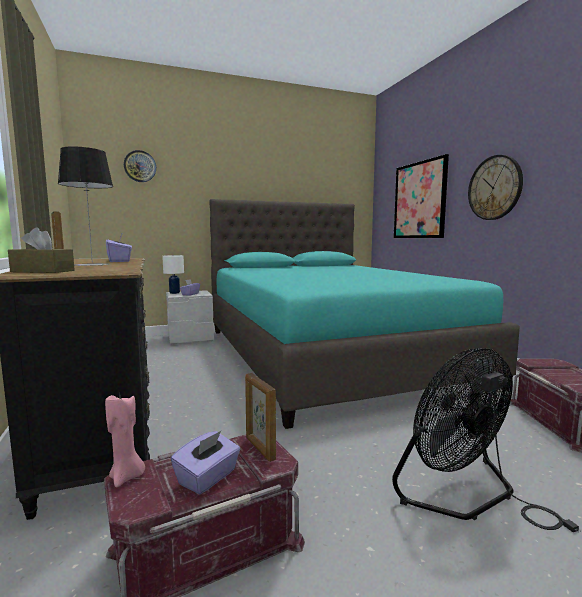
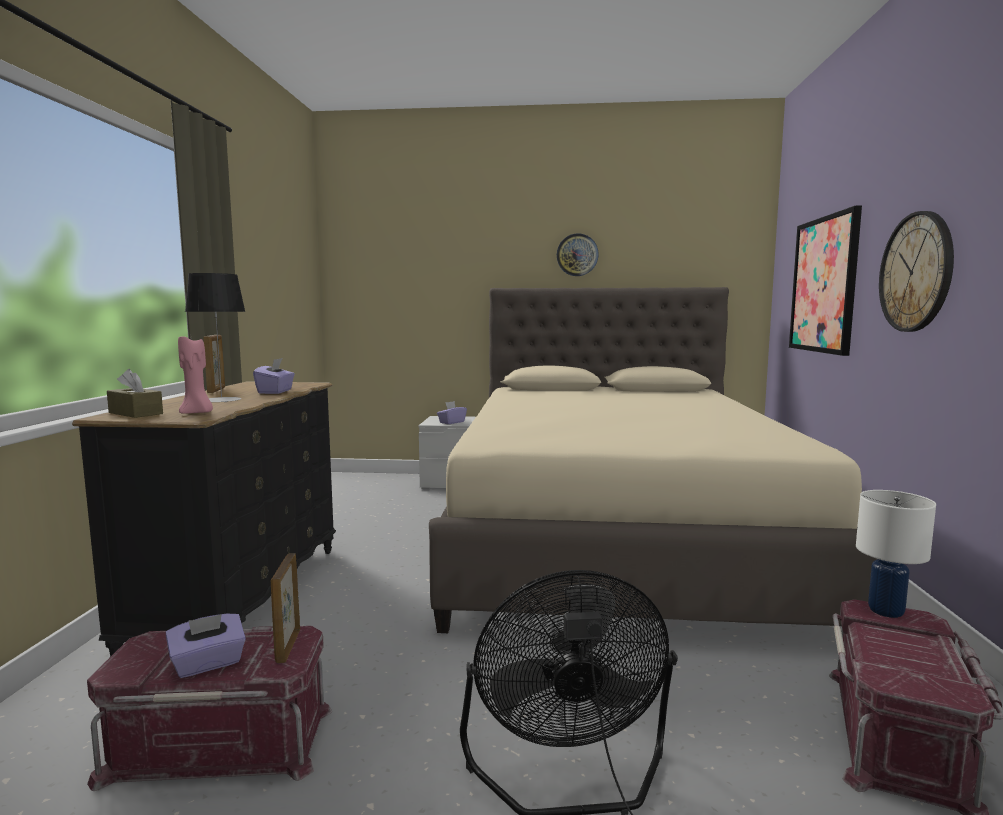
camera: 25 degrees right, 0 degrees up
(127, 477) = (144, 642): pink candle -> pink candle (197, 413)
(140, 166) = (403, 247): wall clock -> wall clock (577, 255)
(174, 293) = (436, 418): white table lamp -> white table lamp (884, 610)
(328, 354) = (616, 534): turquoise bed -> beige bed

